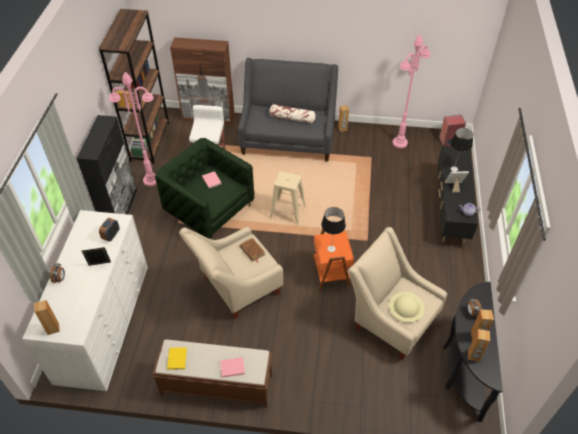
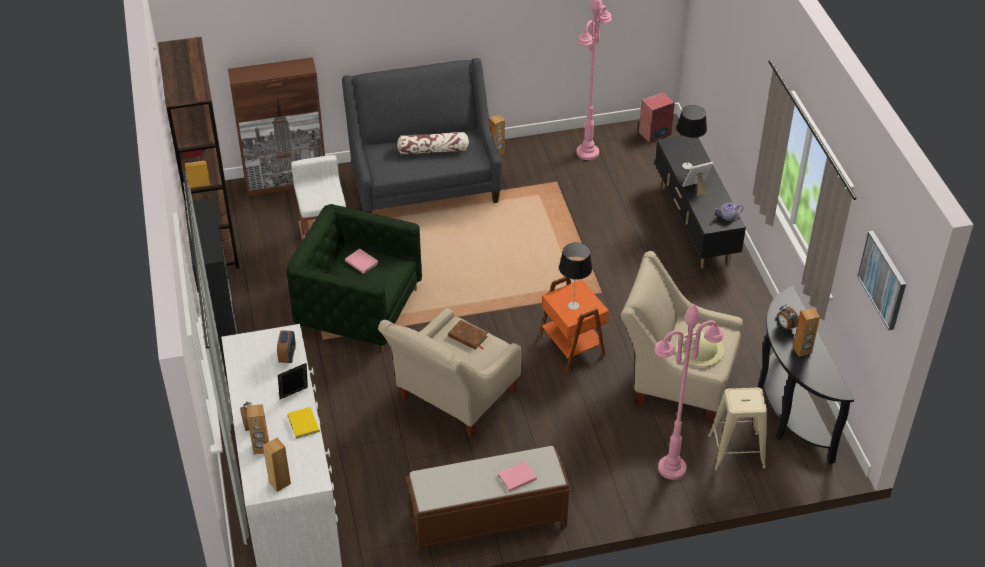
camera: 20 degrees left, 5 degrees down
(151, 180) = (248, 293): pink floor lamp -> pink floor lamp (671, 468)
(176, 359) = (440, 489): yellow book -> yellow book (303, 424)
(287, 212) = (474, 284): beige stool -> beige stool (736, 451)
(473, 356) = (807, 372): brown speaker -> brown speaker (261, 448)
(549, 312) = (883, 279): none -> picture

